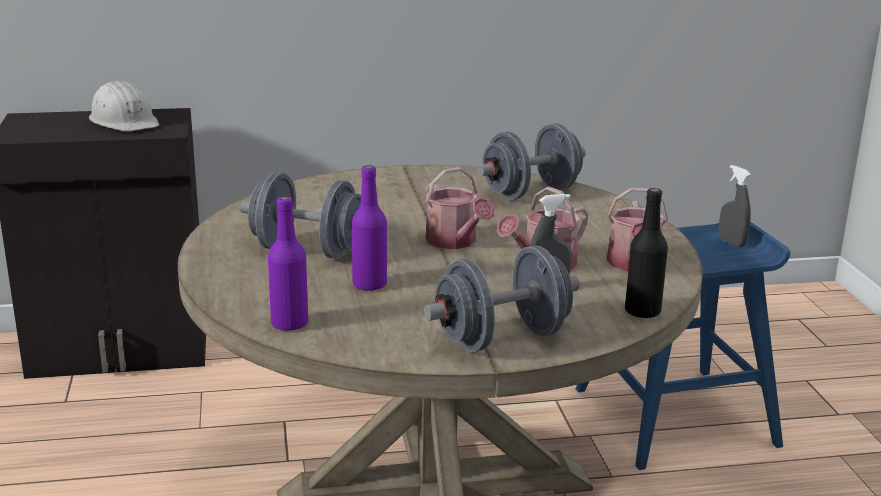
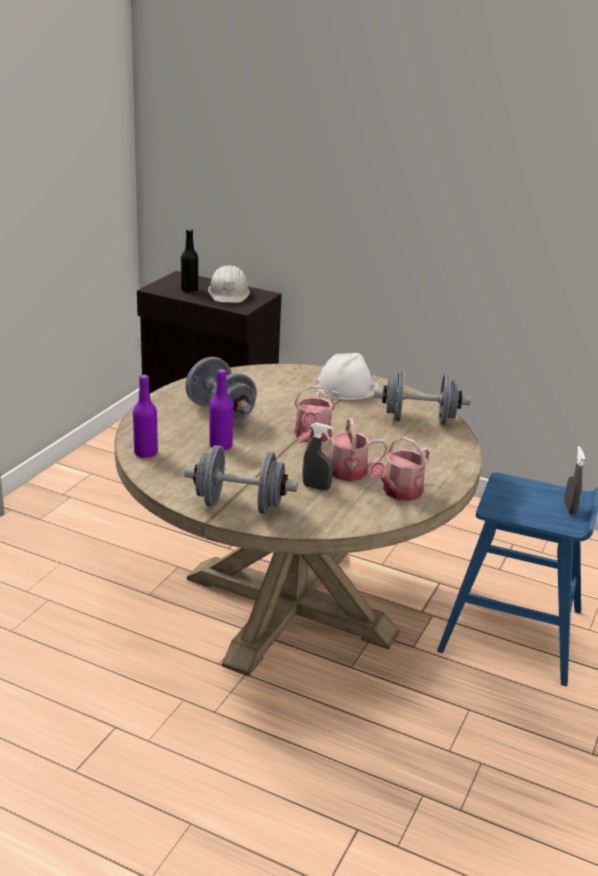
camera: 35 degrees right, 5 degrees up
(406, 184) = (347, 387): none -> white hard hat
(642, 311) = (349, 523): black bottle -> black bottle (189, 290)

